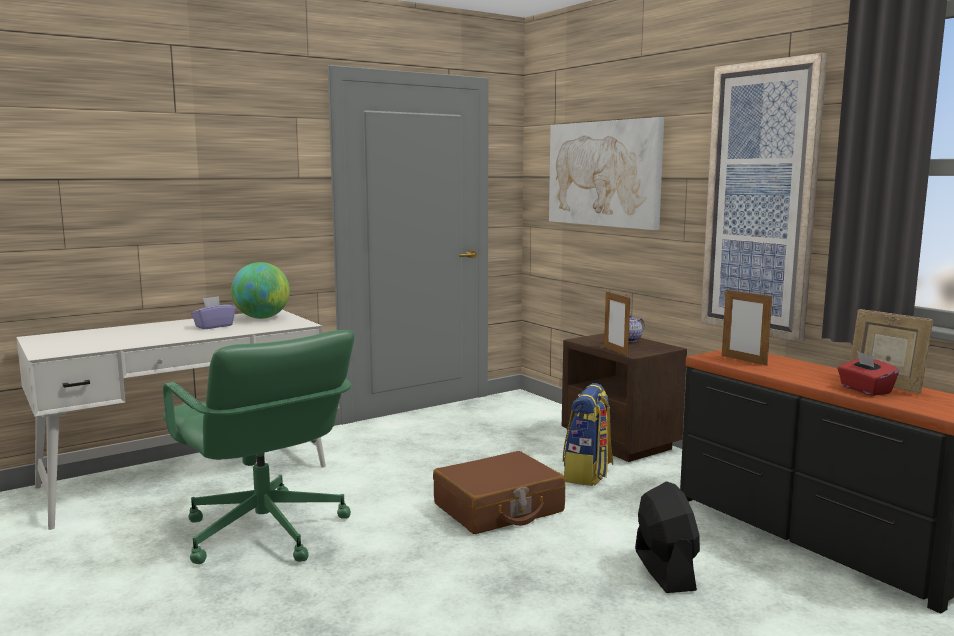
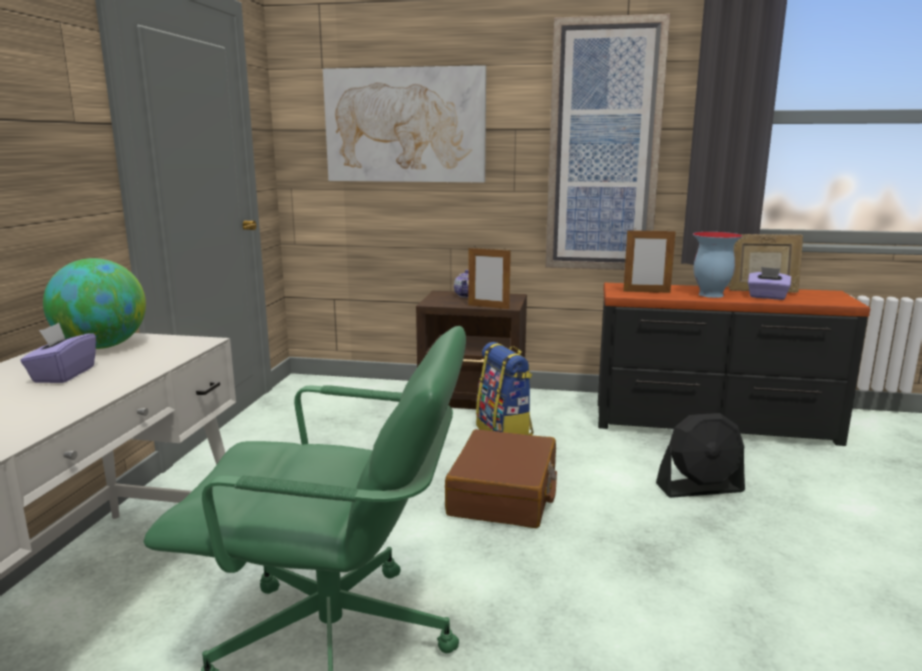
camera: 45 degrees left, 5 degrees up
(664, 569) = (700, 488): black fan -> black fan turned 135 degrees clockwise
(803, 375) = (711, 295): none -> vase
(865, 390) = (767, 297): red tissue box -> purple tissue box

